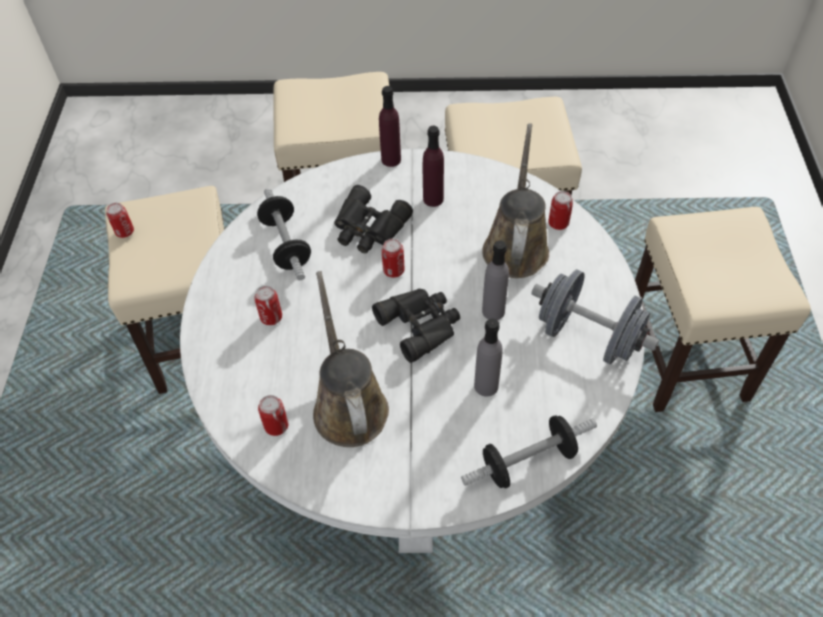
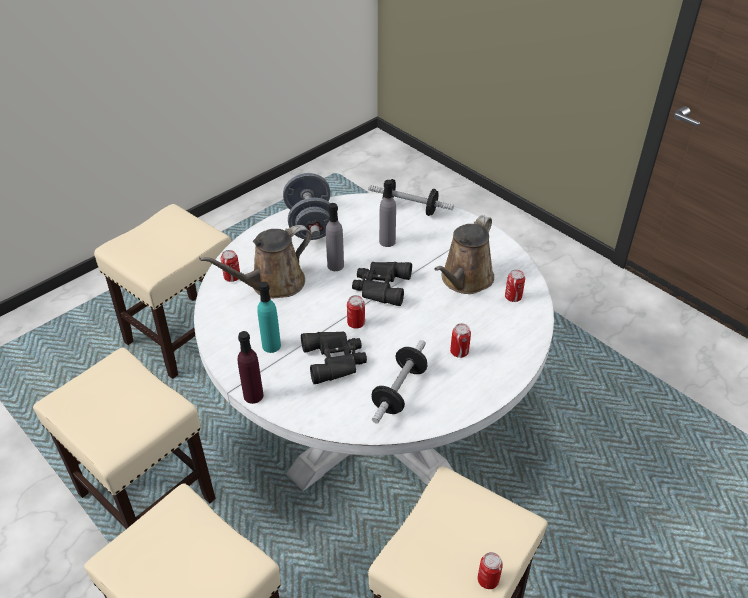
camera: 135 degrees left, 10 degrees down
(433, 199) = (271, 346): purple bottle -> turquoise bottle

